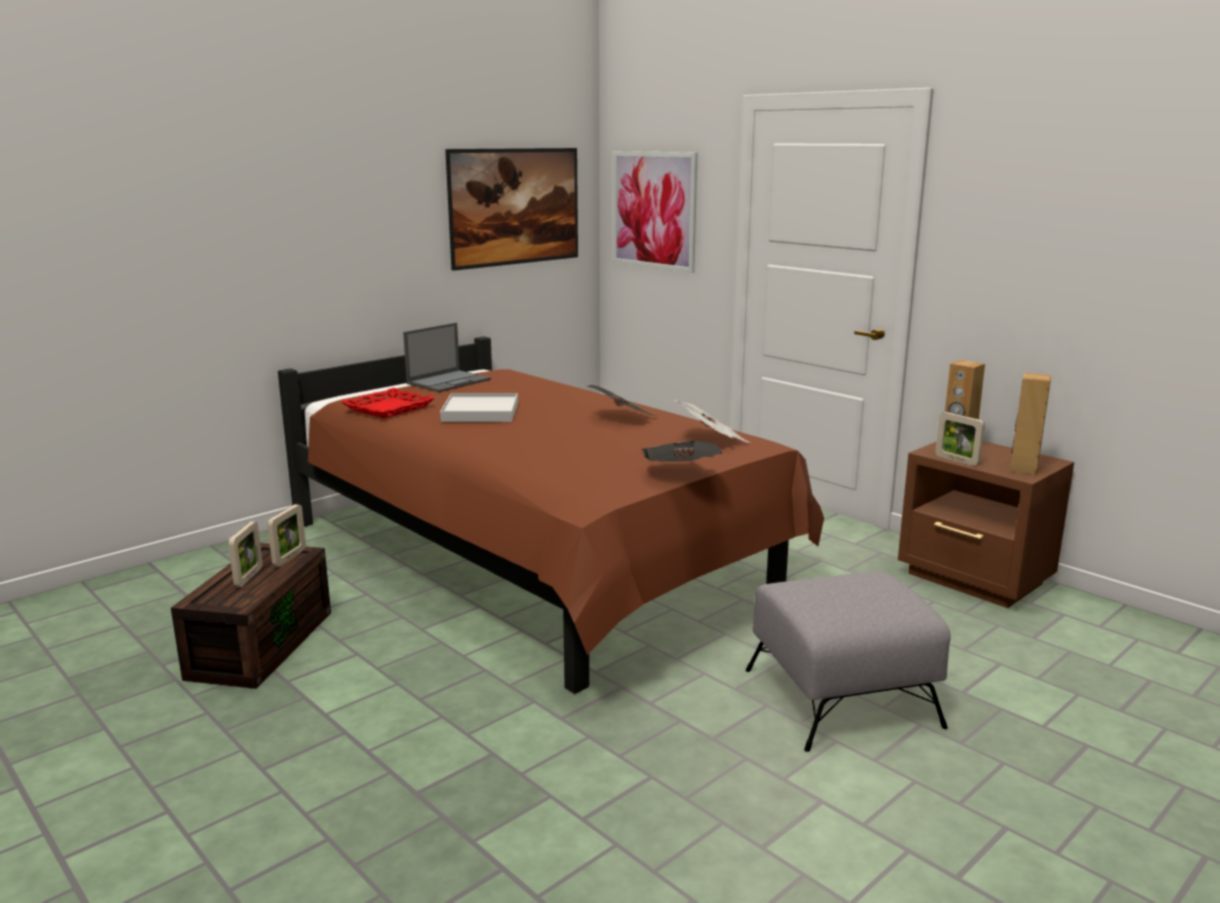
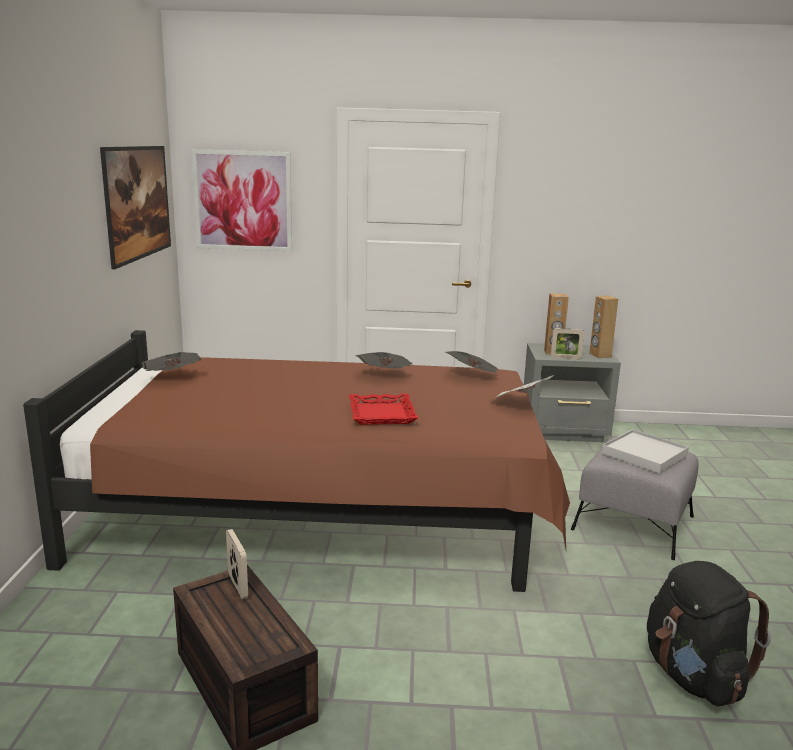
camera: 45 degrees left, 0 degrees up
(249, 577) = (239, 620): picture frame -> none
(389, 408) = (187, 414): red tray -> red tray (382, 414)
(449, 381) = (172, 377): laptop -> newspaper
(480, 412) = (275, 396): white tray -> white tray (644, 454)
(577, 842) = (693, 676): none -> black backpack
(975, 579) = (565, 431): brown nightstand -> grey nightstand

